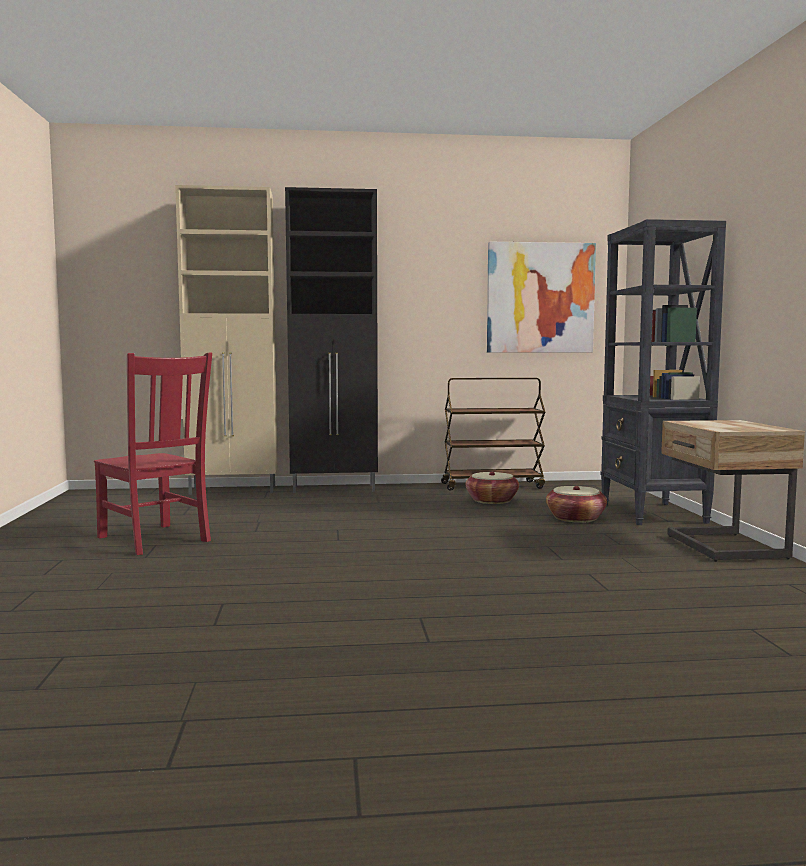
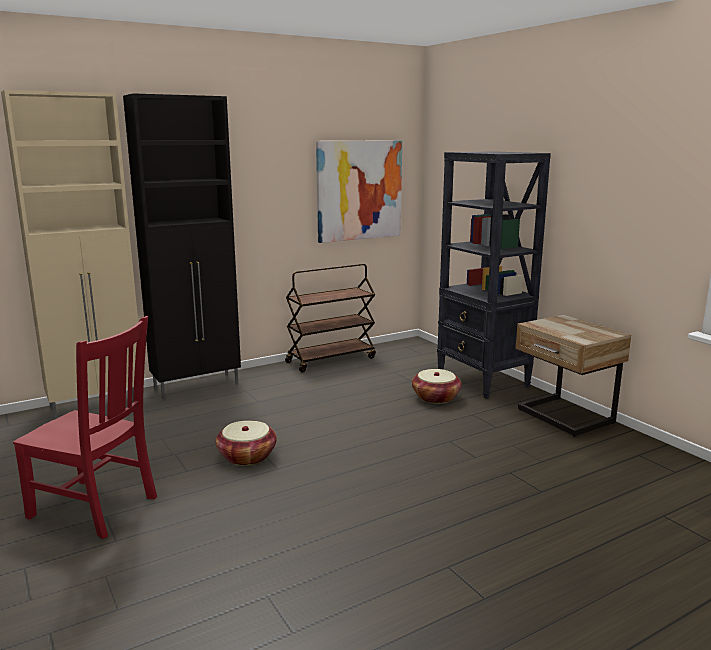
camera: 25 degrees left, 10 degrees up
(492, 501) = (351, 383): basket -> basket (247, 456)

